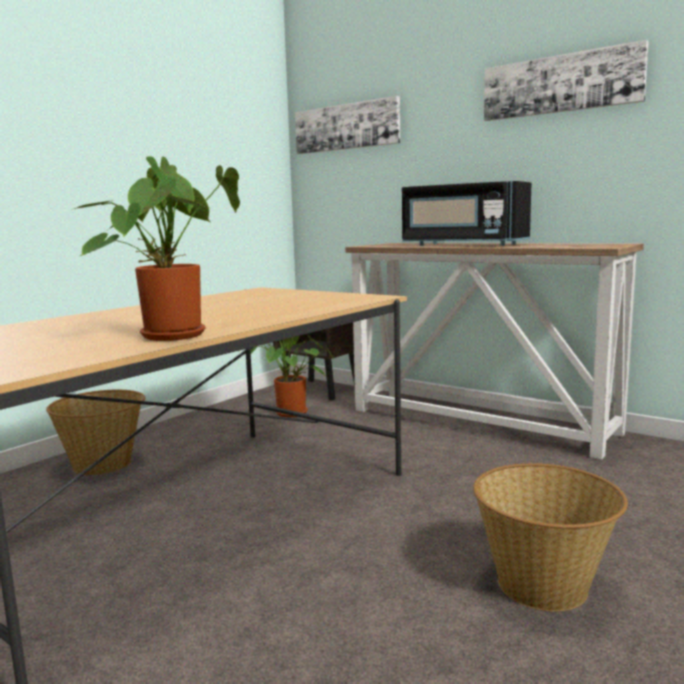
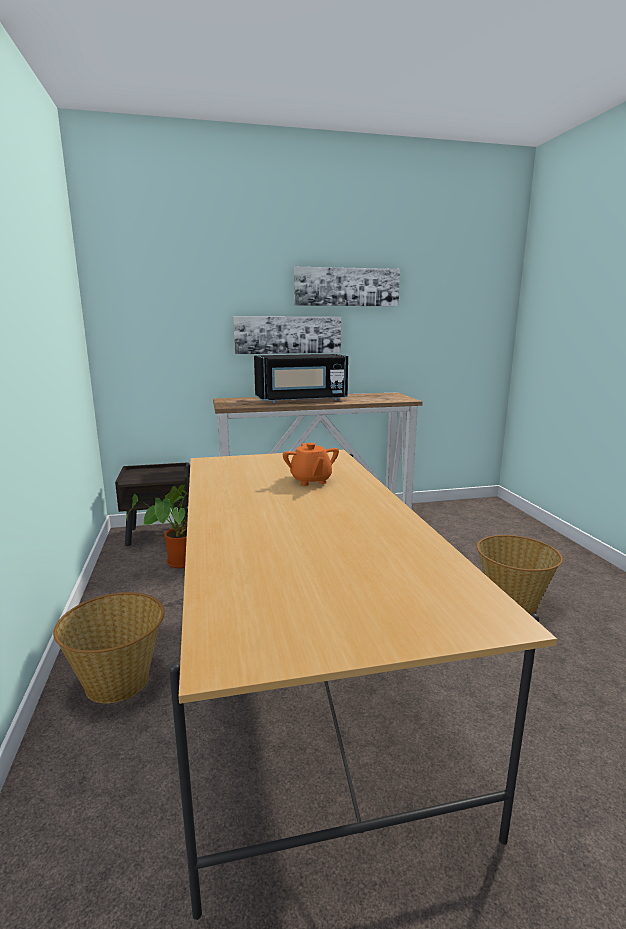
camera: 50 degrees left, 5 degrees up
(173, 334) = (387, 524): potted plant -> none
(265, 307) = (311, 480): none -> orange teapot
(346, 127) = (158, 294): picture -> picture (288, 335)

